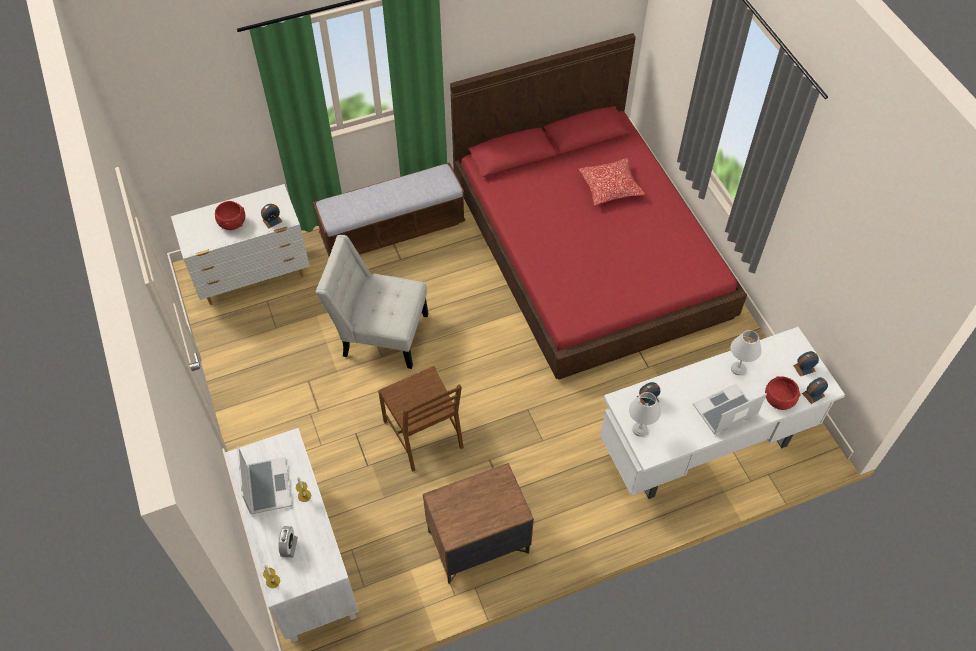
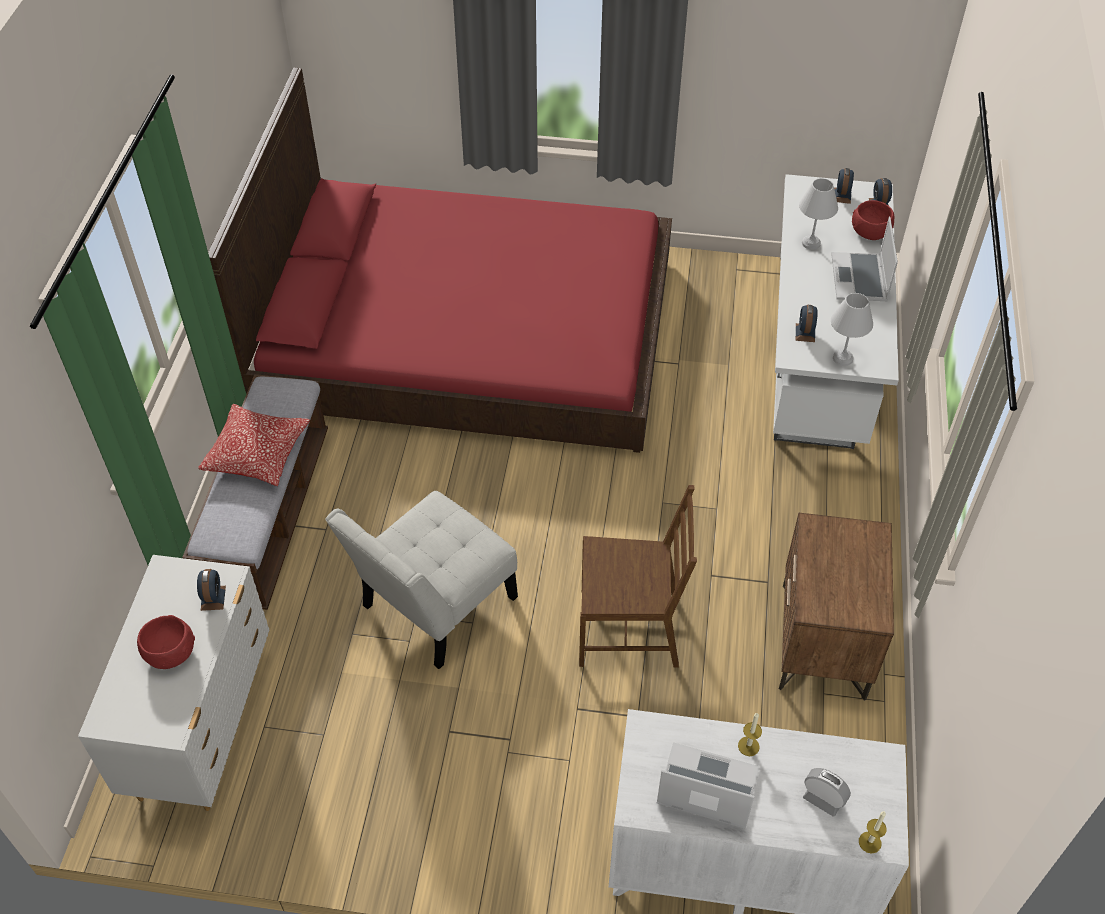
camera: 60 degrees left, 5 degrees down
(610, 188) = (438, 245): pillow -> pillow (257, 454)

